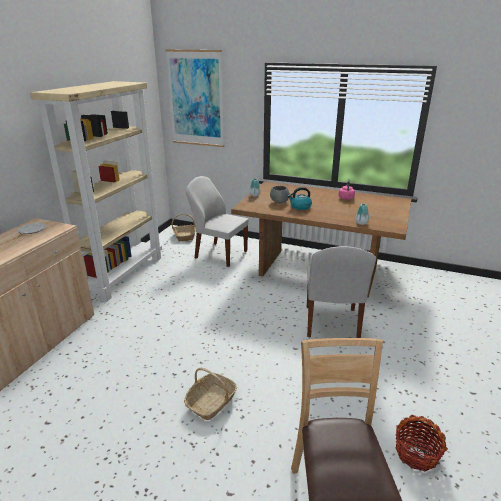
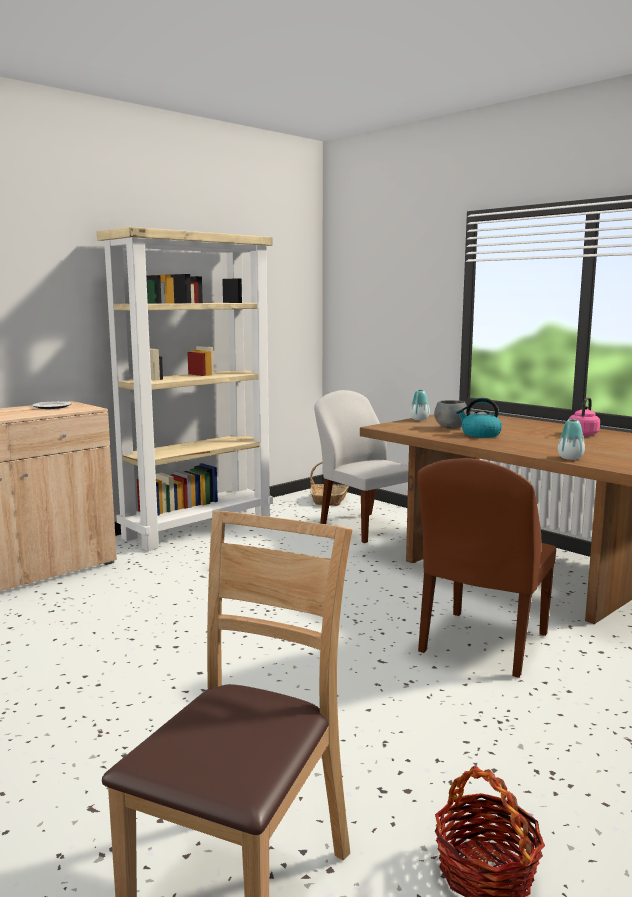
camera: 25 degrees right, 15 degrees down
(196, 99) = (369, 278): picture -> none
(211, 402) = (178, 691): basket -> none
(331, 324) = (482, 644): white chair -> brown chair

